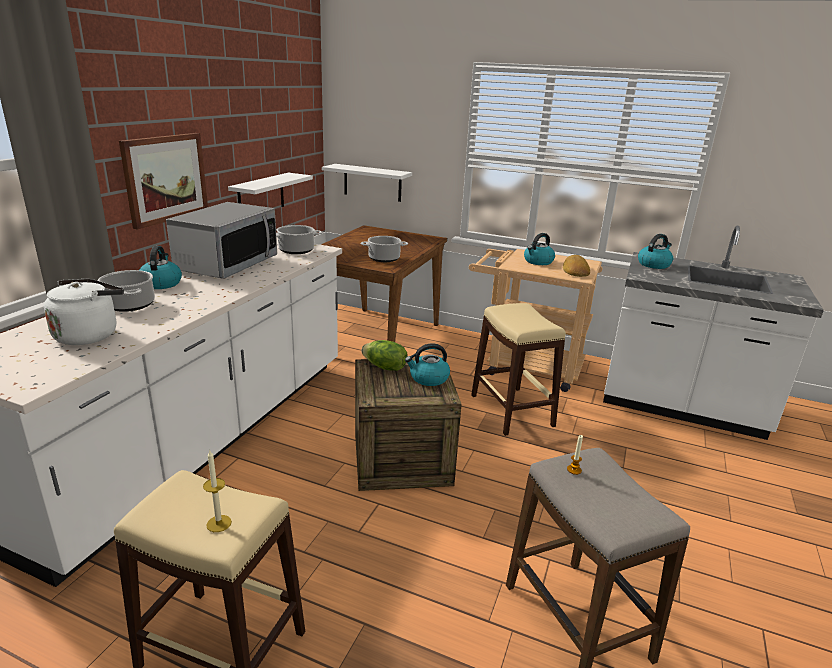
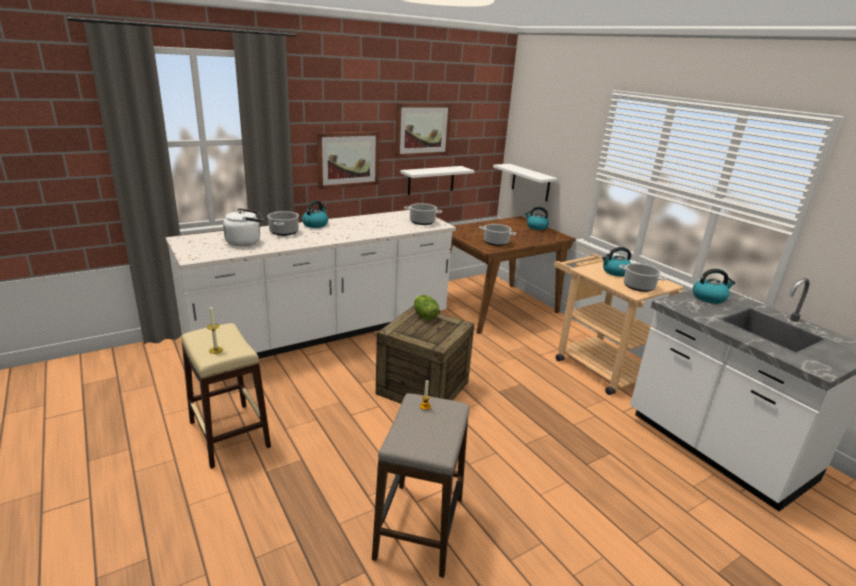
camera: 35 degrees right, 0 degrees up
(227, 264) = (366, 222): microwave -> none
(244, 127) = (422, 129): none -> picture
(428, 378) = (443, 332): kettle -> kettle (536, 227)
(512, 410) = (543, 390): beige stool -> none
(575, 270) = (638, 286): bread -> cooking pot

